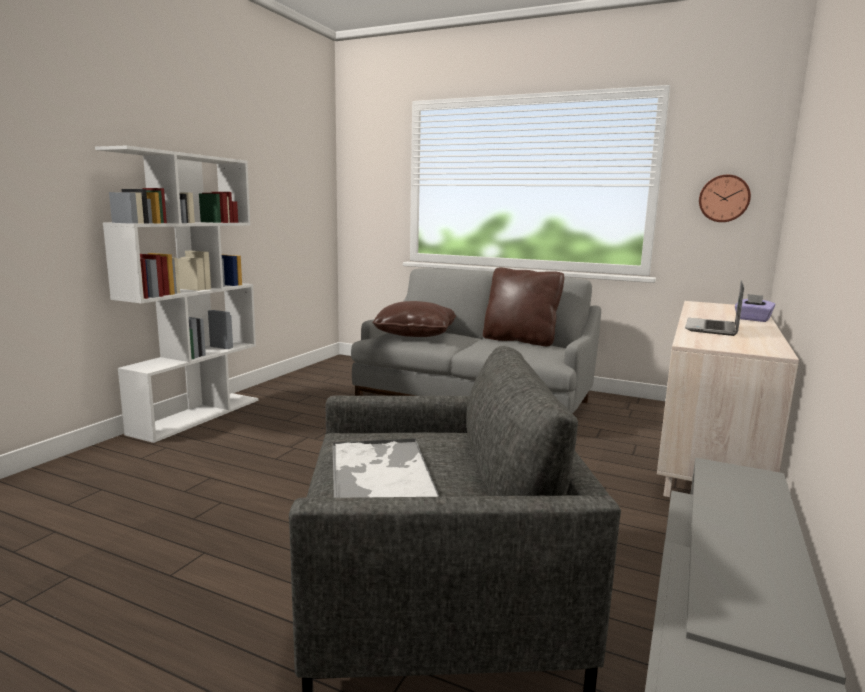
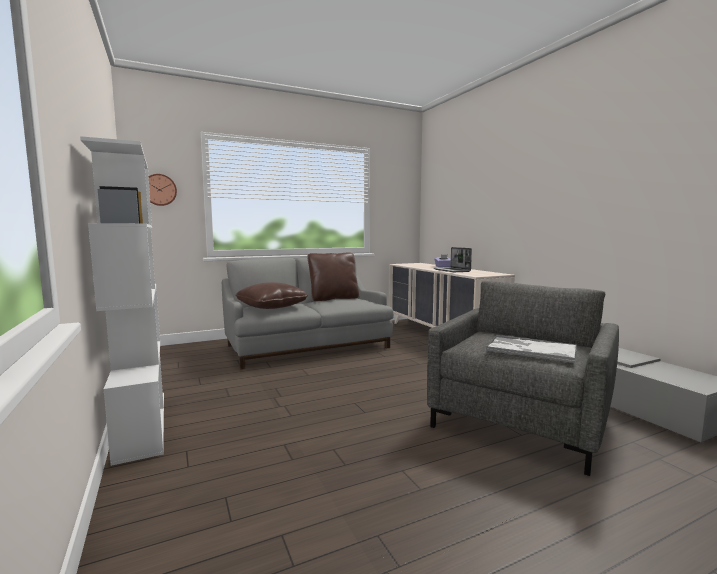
camera: 50 degrees left, 5 degrees down
(724, 198) = (397, 209): wall clock -> wall clock (159, 190)

